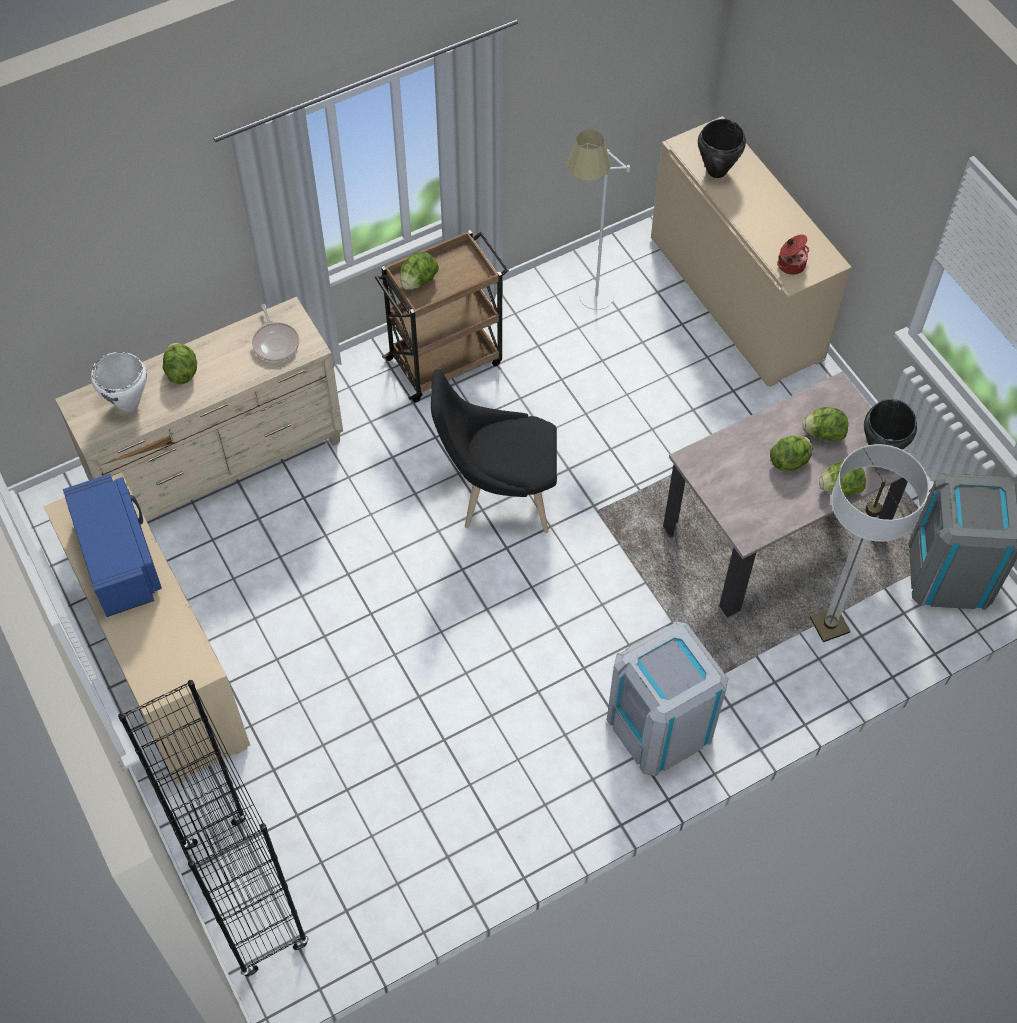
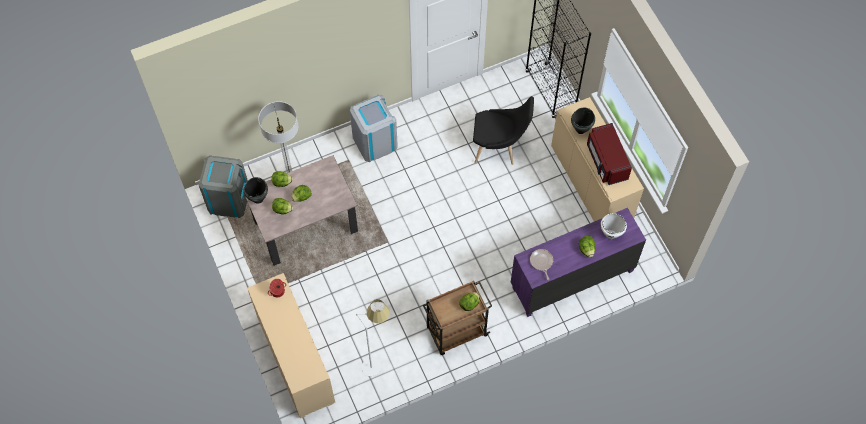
camera: 175 degrees left, 5 degrees up
(120, 559) = (606, 161): blue microwave -> red microwave
(221, 466) = (571, 279): beige dresser -> purple dresser
(498, 495) = (435, 253): black chair -> black chair (499, 147)
(716, 171) = (303, 354): black cooking pot -> black cooking pot (581, 130)

